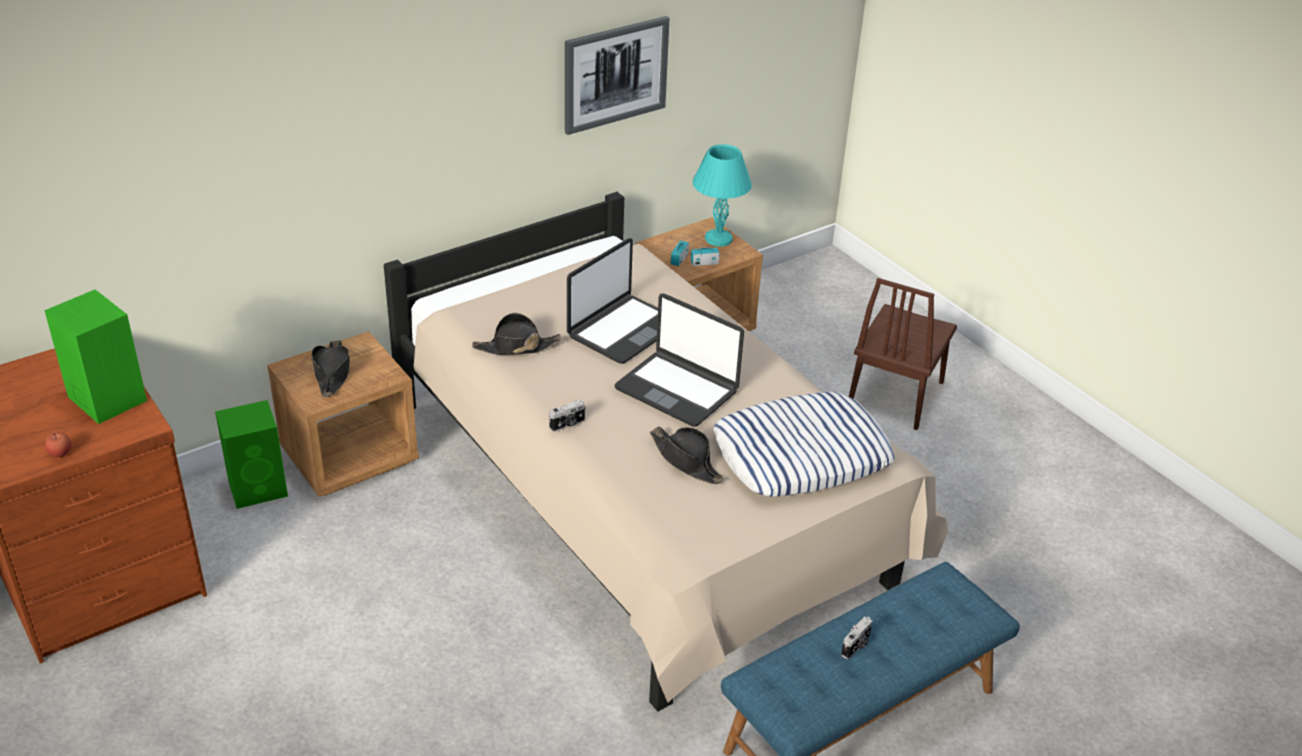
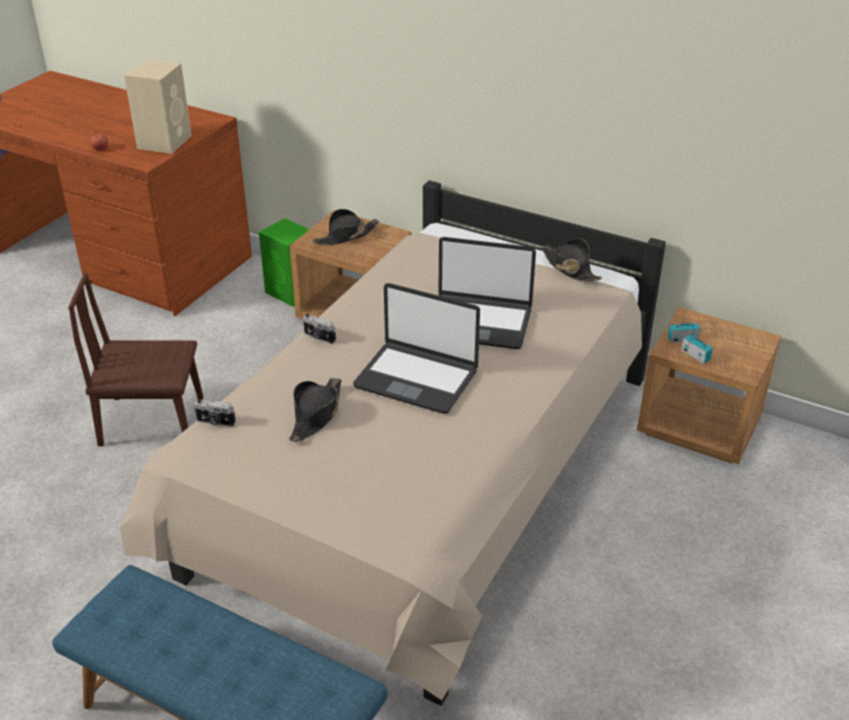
camera: 65 degrees right, 0 degrees up
(106, 398) = (165, 141): green speaker -> beige speaker
(516, 347) = (403, 280): black hat -> black hat (569, 268)
(615, 74) = (686, 116): picture -> none
(677, 389) = (416, 378): laptop -> laptop turned 75 degrees counterclockwise
(717, 239) = (746, 350): turquoise table lamp -> none
(801, 454) = (379, 483): pillow -> none
(856, 646) = (202, 640): camera -> camera (215, 422)
(895, 394) = (752, 610): brown chair -> brown chair (152, 421)

